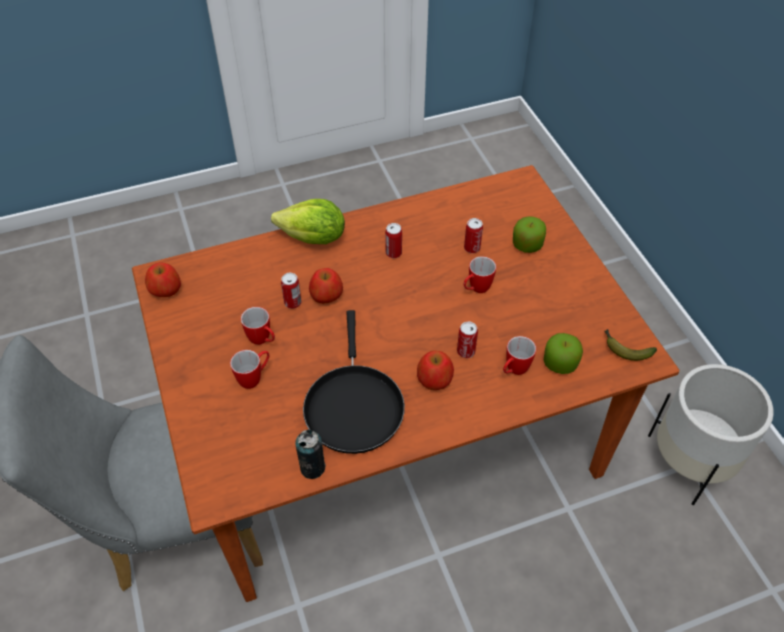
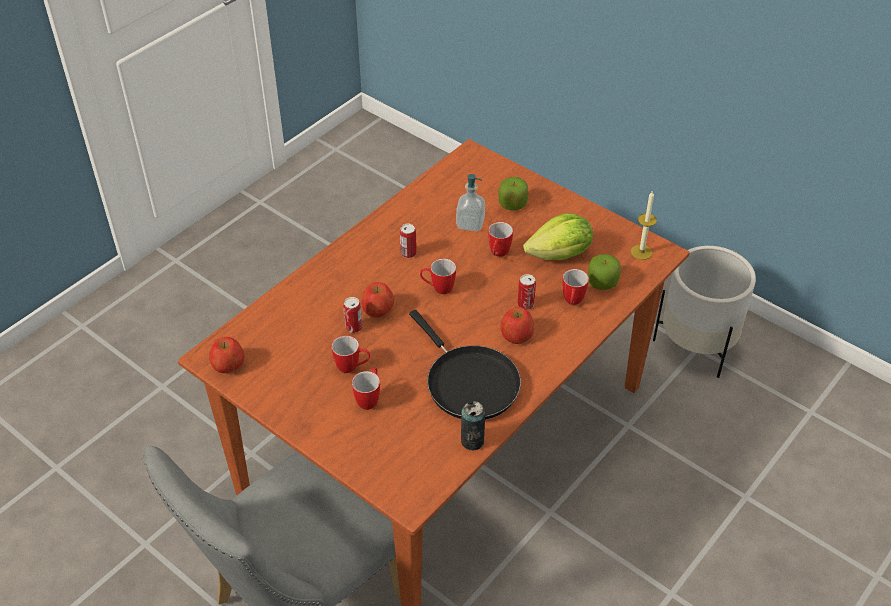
camera: 30 degrees left, 5 degrees down
(313, 238) = (329, 269): lettuce -> lettuce (560, 255)
(395, 298) = (438, 288): none -> mug
(472, 248) = (470, 224): can -> soap dispenser
(625, 349) = (641, 252): banana -> candle

